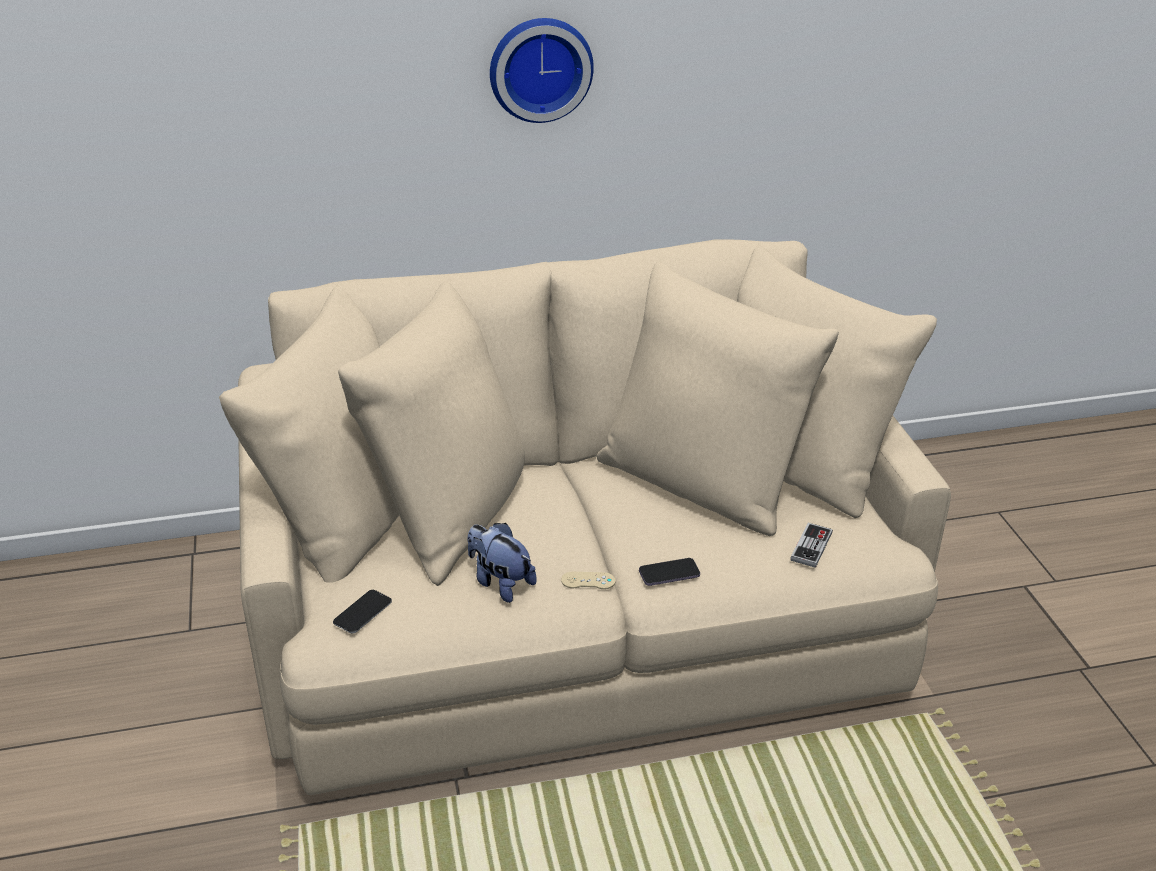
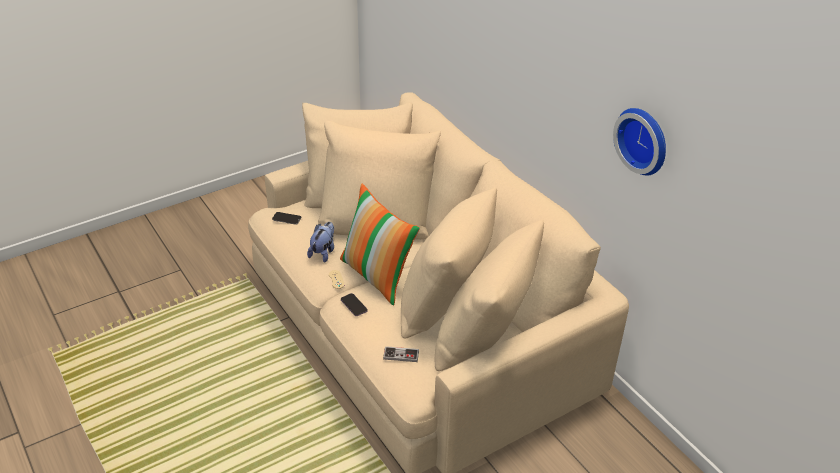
camera: 70 degrees right, 5 degrees up
(539, 68) = (539, 61): wall clock -> wall clock (644, 140)
(602, 530) = (377, 276): none -> pillow

